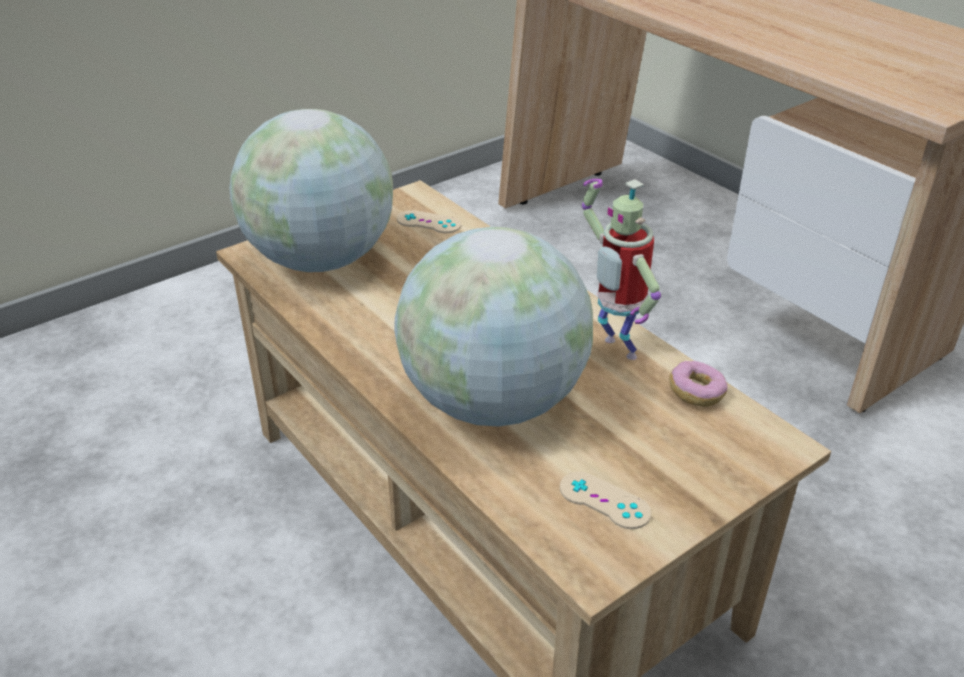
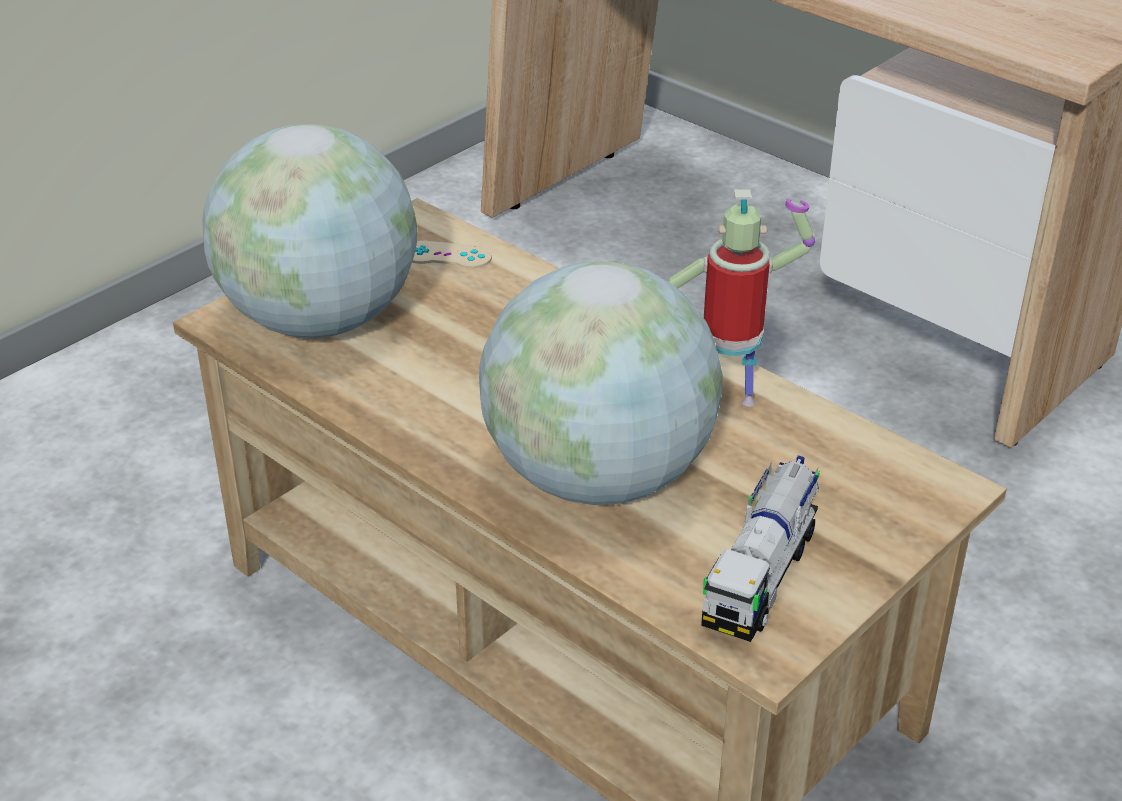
camera: 10 degrees left, 0 degrees up
(604, 500) = (761, 575): beige game controller -> toy truck
(614, 350) = (729, 397): toy robot -> toy robot turned 135 degrees clockwise
(696, 393) = (839, 439): donut -> none

